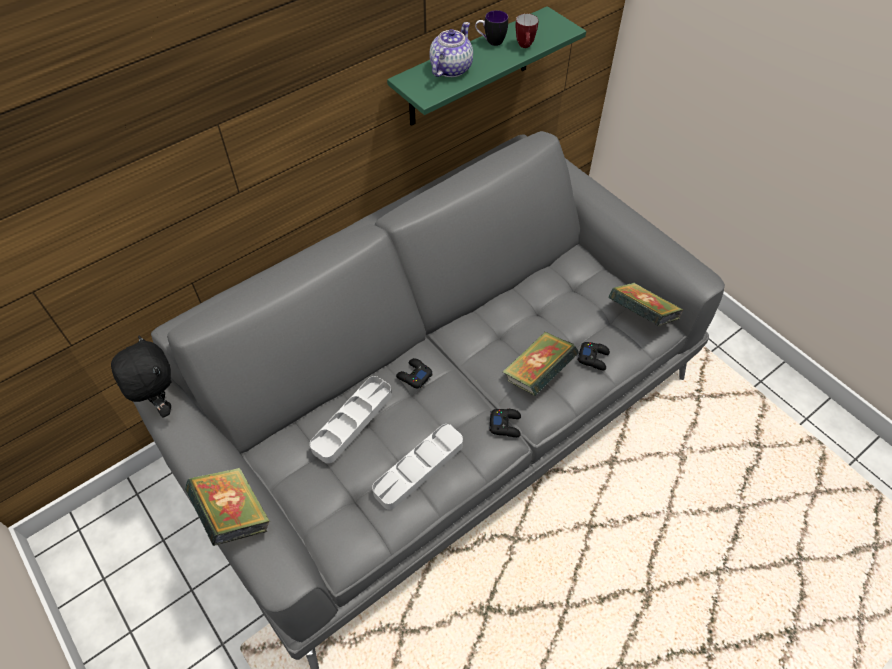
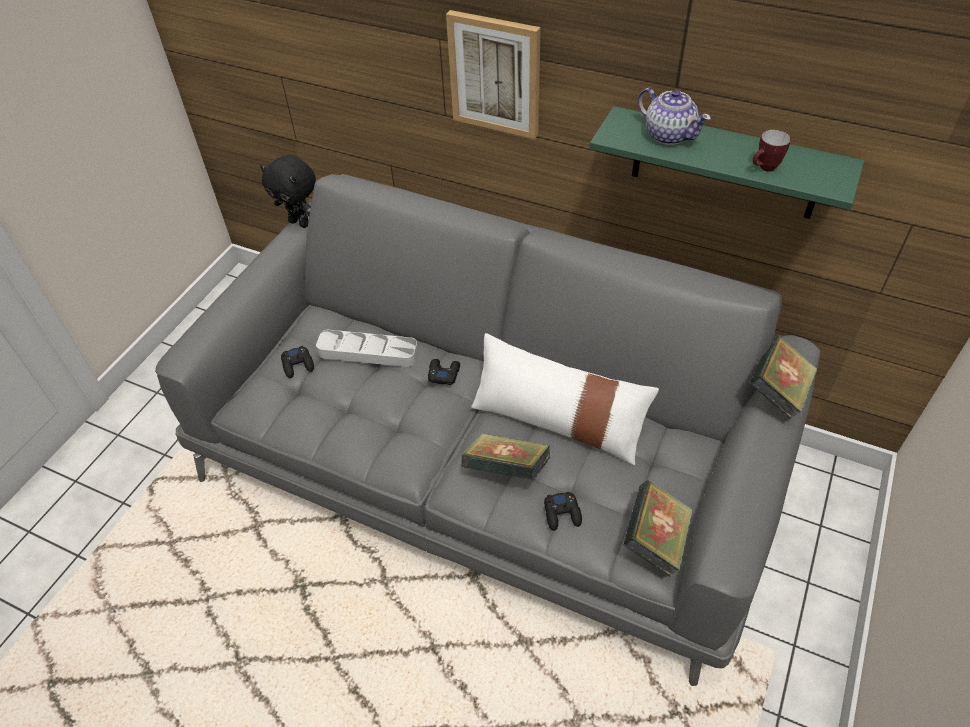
camera: 65 degrees right, 5 degrees down
(161, 403) = (300, 223): black plush toy -> black plush toy turned 90 degrees clockwise
(233, 515) = (220, 305): book -> book (777, 392)
(284, 119) = (495, 74): none -> picture
(419, 468) = (346, 420): grey tray -> none
(450, 69) = (669, 135): teapot -> teapot turned 45 degrees clockwise
(490, 42) = (745, 144): mug -> none
(505, 425) = (429, 467): black game controller -> black game controller (298, 364)
(508, 323) = (558, 421): none -> white pillow

